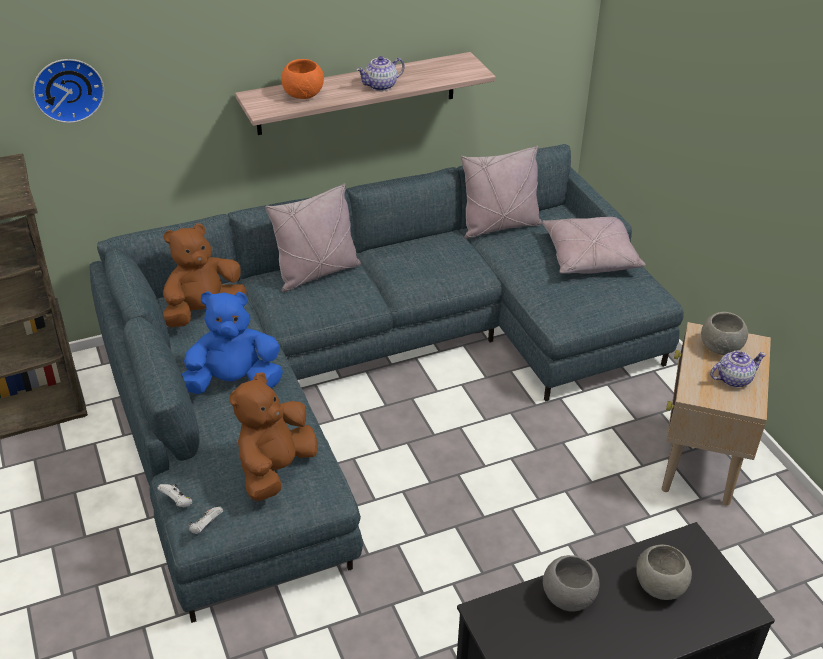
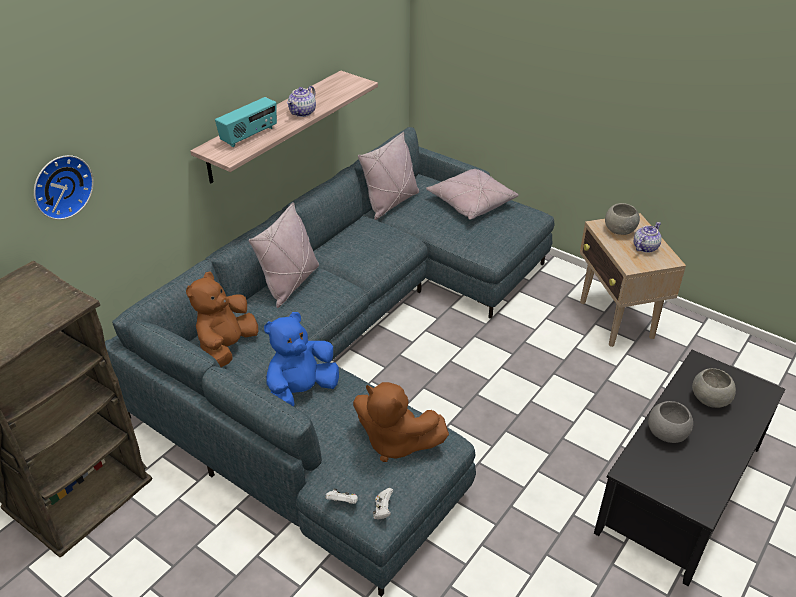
camera: 30 degrees left, 0 degrees up
(275, 469) = (395, 442): brown plush toy -> brown plush toy turned 60 degrees counterclockwise
(303, 95) = (249, 136): orange bowl -> radio

